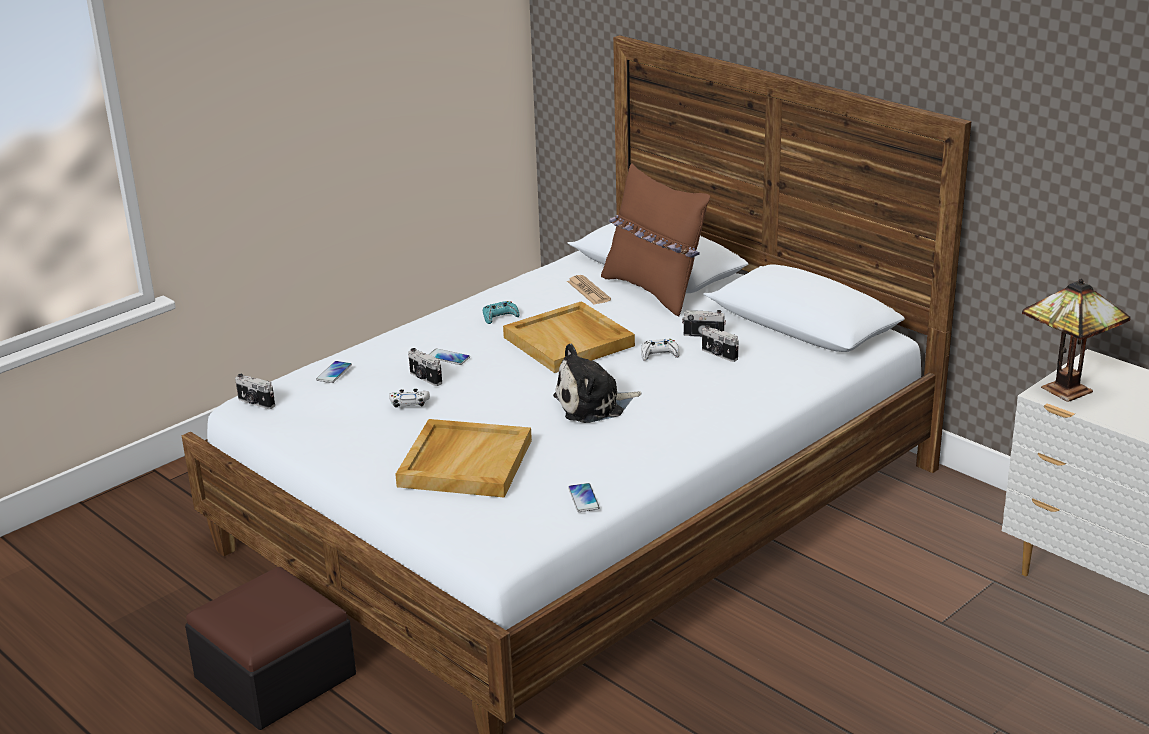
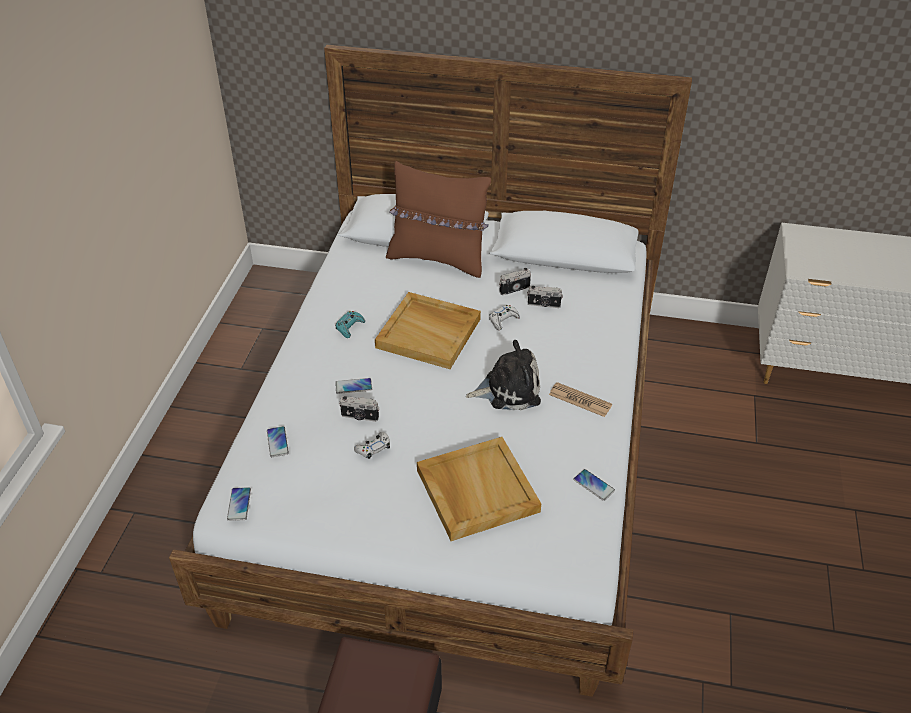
camera: 35 degrees left, 15 degrees up
(255, 403) = (239, 504): camera -> phone
(588, 291) = (390, 275): newspaper -> newspaper (580, 400)
(593, 405) = (508, 389): plush toy -> plush toy turned 135 degrees counterclockwise
(1062, 389) = (804, 263): table lamp -> none

